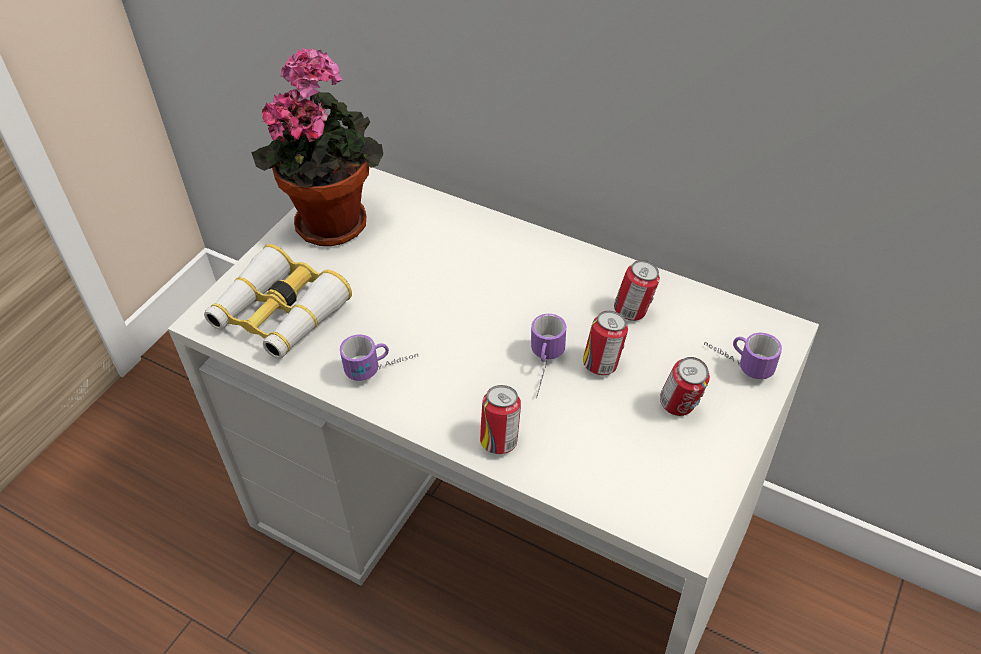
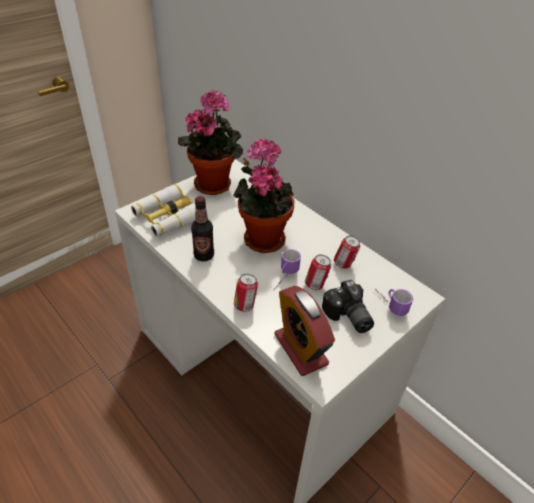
camera: 15 degrees right, 5 degrees down
(382, 369) = (204, 255): mug -> bottle
(471, 303) = (262, 237): none -> potted plant
(629, 489) = (300, 349): none -> alarm clock
(680, 407) = (347, 317): can -> camera

